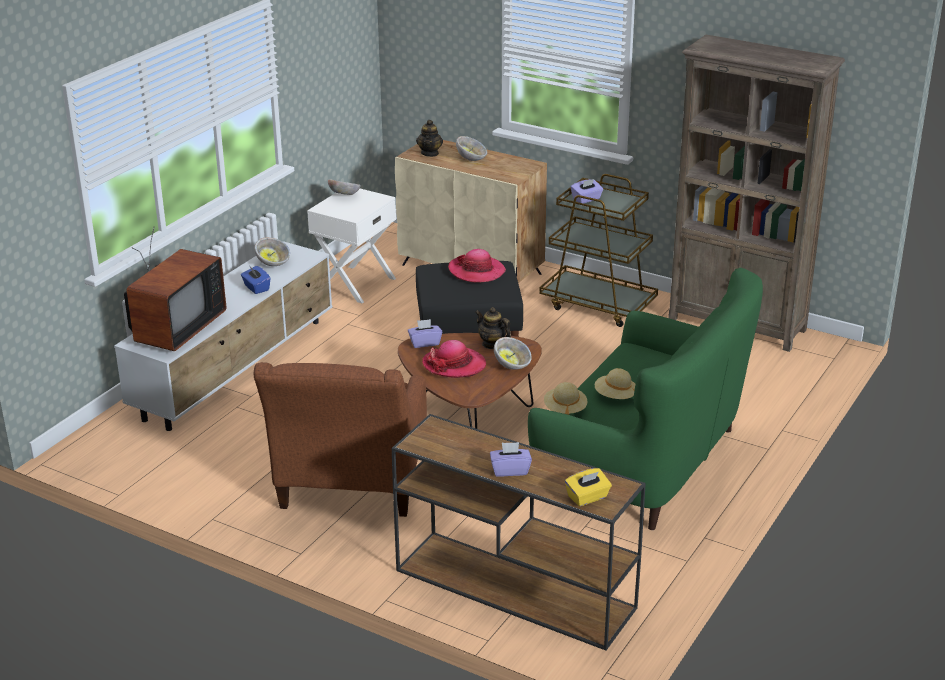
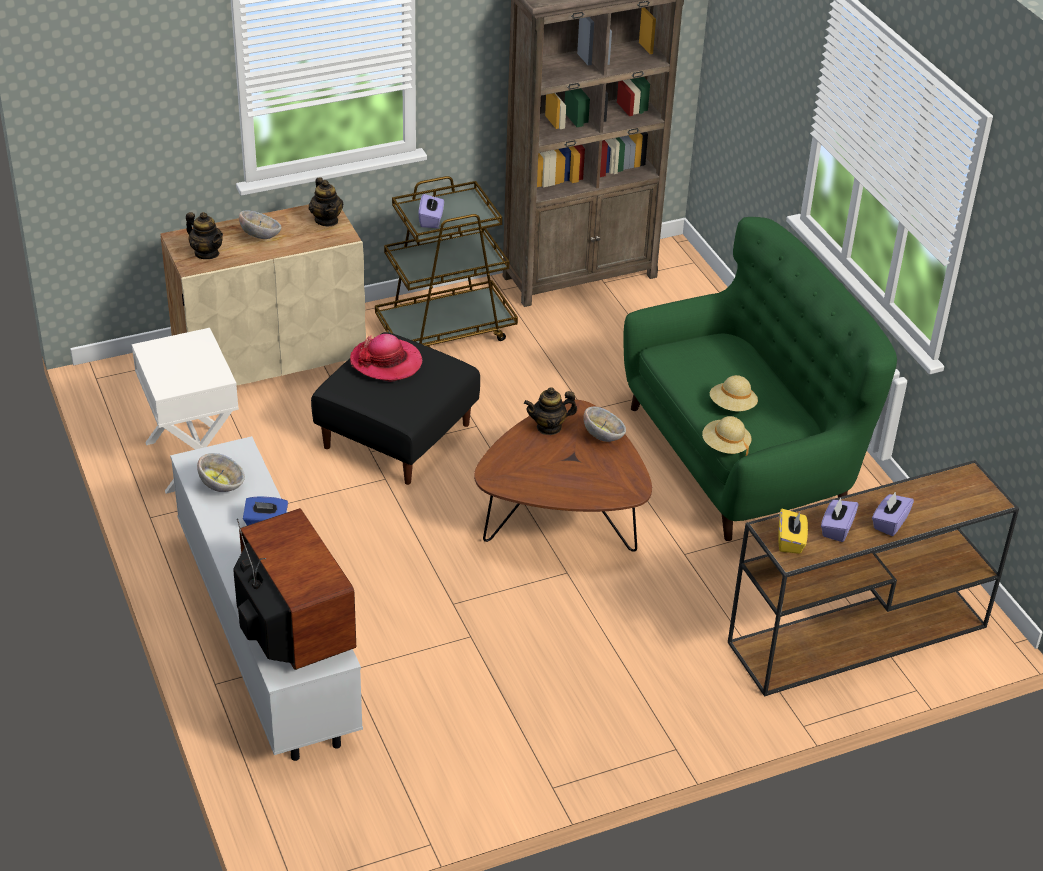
camera: 55 degrees left, 10 degrees up
(344, 195) = (155, 358): bowl -> none
(350, 488) = (596, 660): brown armchair -> none
(425, 343) = (497, 467): purple tissue box -> purple tissue box (836, 529)
(454, 365) = (562, 471): hat -> none
(520, 168) = (326, 220): none -> teapot
(587, 497) = (971, 502): yellow tissue box -> yellow tissue box (790, 541)

